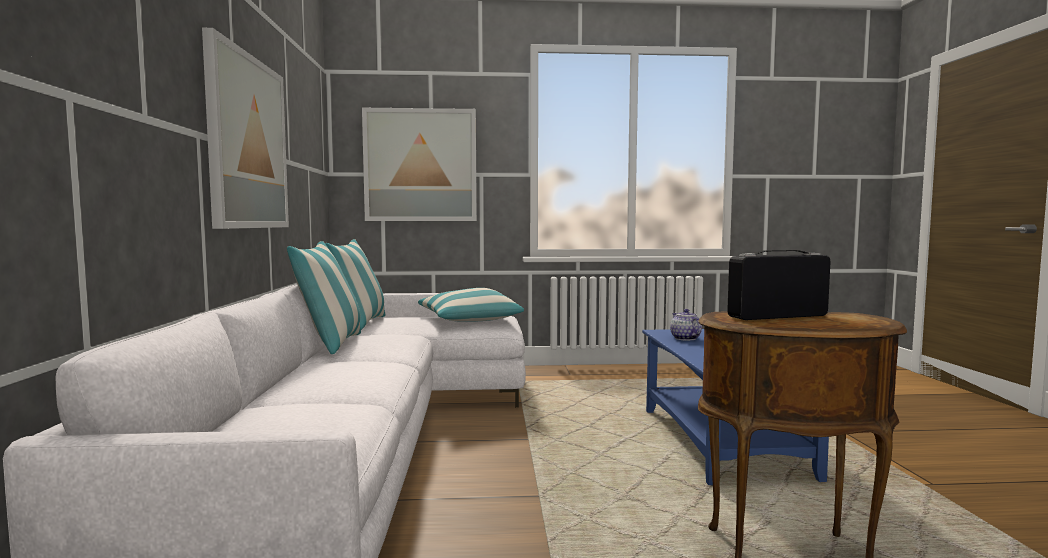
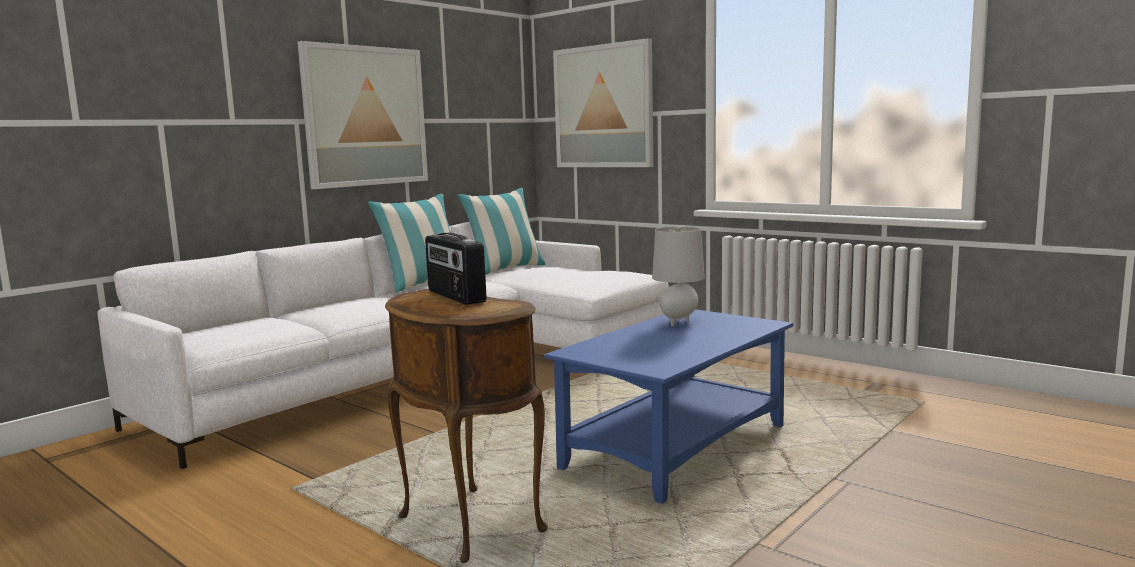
camera: 45 degrees right, 5 degrees up
(469, 319) = (586, 276): pillow -> none
(684, 338) = (678, 322): teapot -> grey table lamp
(777, 316) = (455, 296): radio -> radio turned 150 degrees counterclockwise

